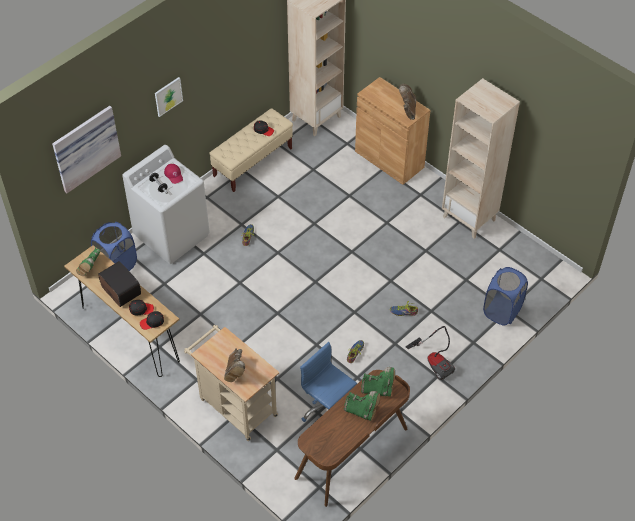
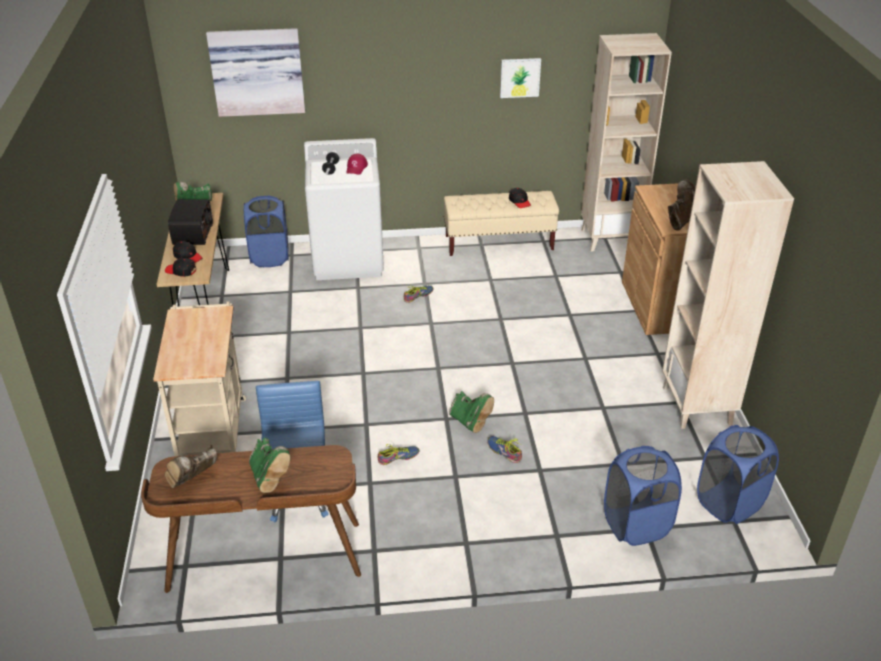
camera: 40 degrees right, 15 degrees down
(168, 96) = (391, 73): picture -> picture (520, 77)
(235, 372) = (183, 348): brown boot -> brown boot (193, 481)
(378, 390) = (318, 468): green boot -> green boot (470, 422)
(435, 362) = (481, 526): vacuum cleaner -> none
(531, 269) = (729, 503): none -> blue laundry basket

